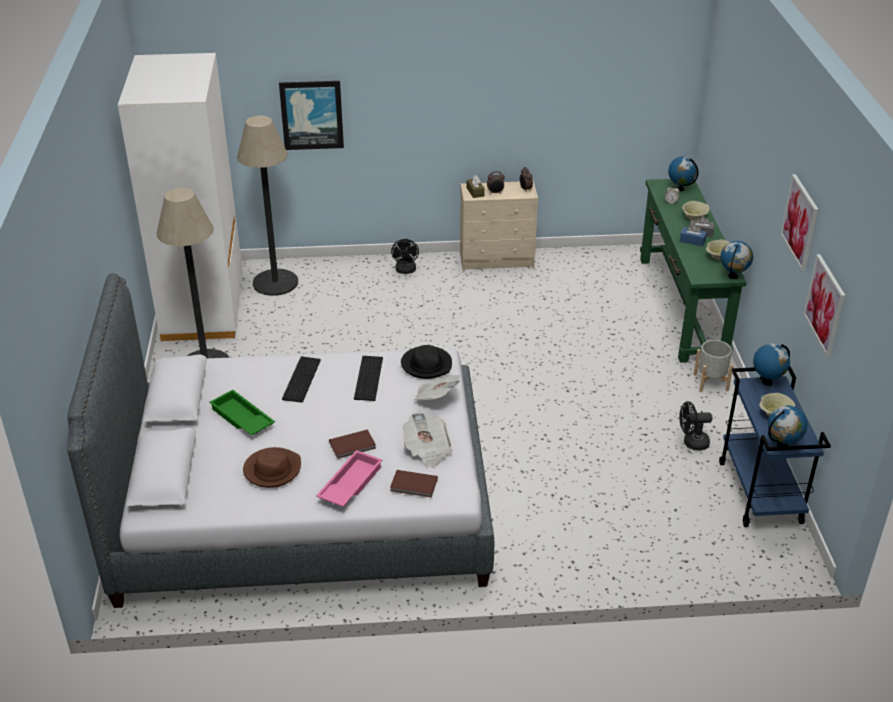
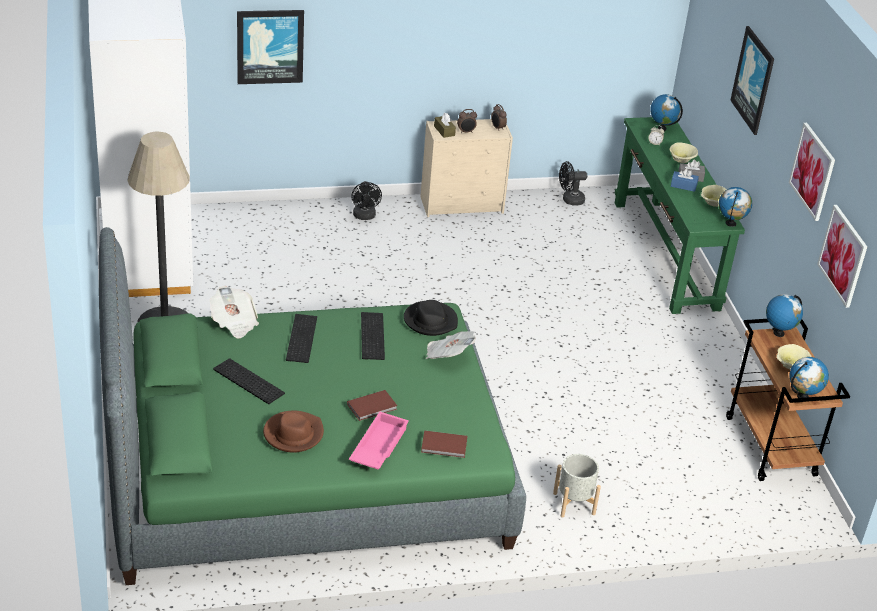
camera: 10 degrees left, 0 degrees up
(241, 419) = (247, 381): green tray -> keyboard
(275, 283) = (222, 231): floor lamp -> none
(303, 505) = (304, 472): grey bed -> green bed
(427, 450) = (450, 409): newspaper -> newspaper (234, 323)
(691, 443) = (696, 397): black fan -> black fan (569, 200)
(711, 382) = (706, 334): grey planter -> grey planter (574, 503)
(754, 137) = (753, 80): none -> picture
(761, 493) = (771, 447): blue cart -> brown cart

